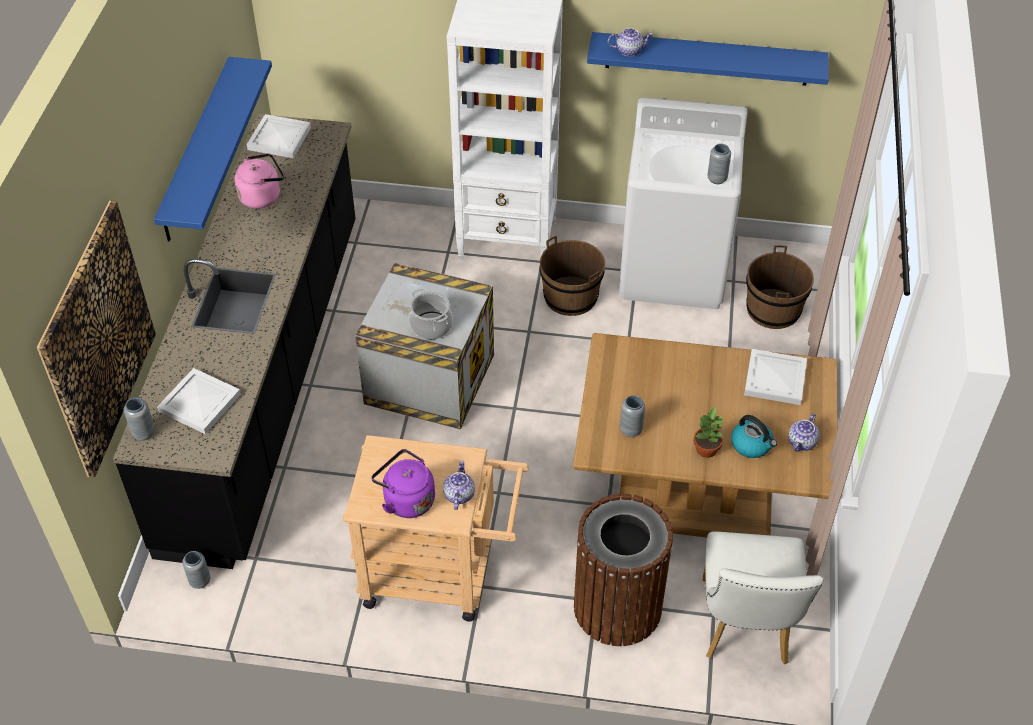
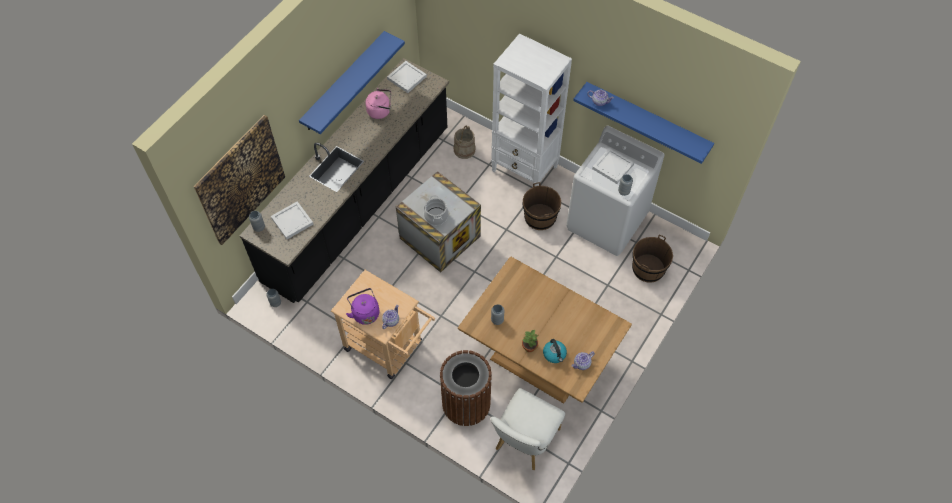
camera: 25 degrees right, 10 degrees up
(397, 245) = (464, 150): none -> beige bucket
(774, 378) = (590, 321): white tray -> white tray (612, 166)

